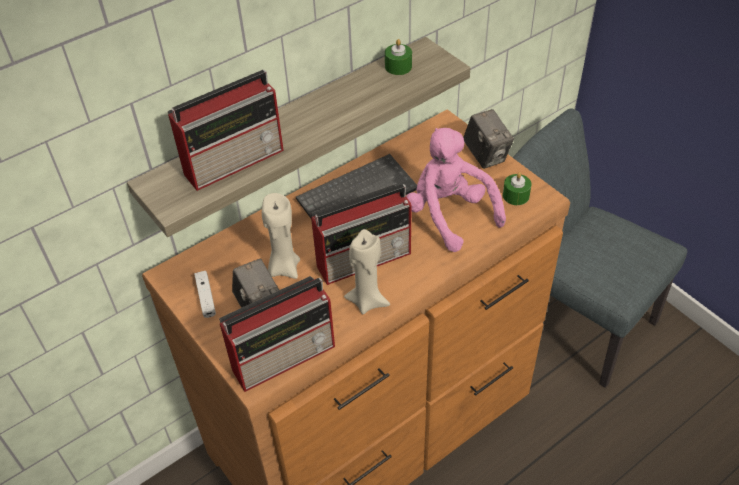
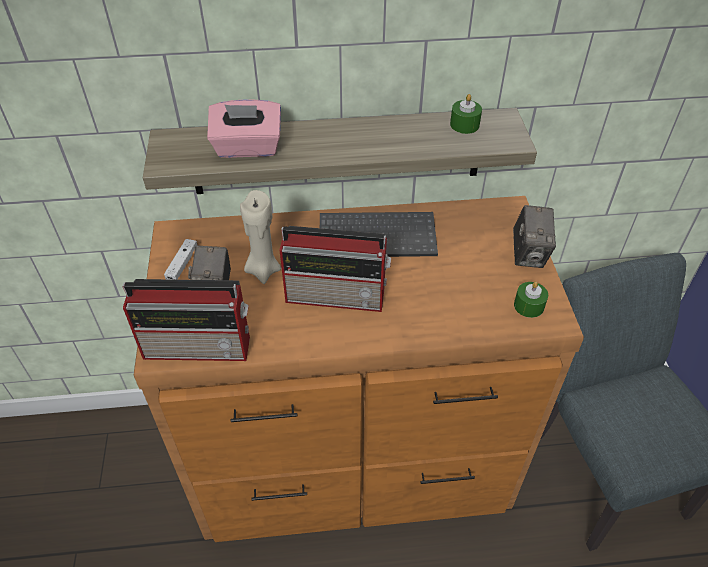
camera: 30 degrees right, 0 degrees up
(235, 160) = (247, 148): radio -> pink tissue box
(367, 301) = (307, 335): beige candle -> none
(449, 215) = (447, 293): pink plush toy -> none

